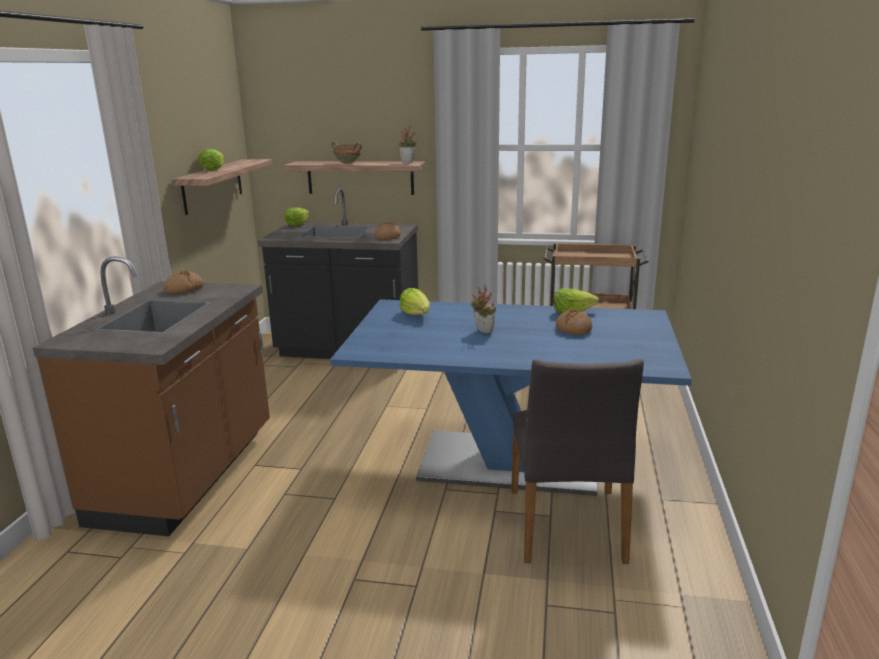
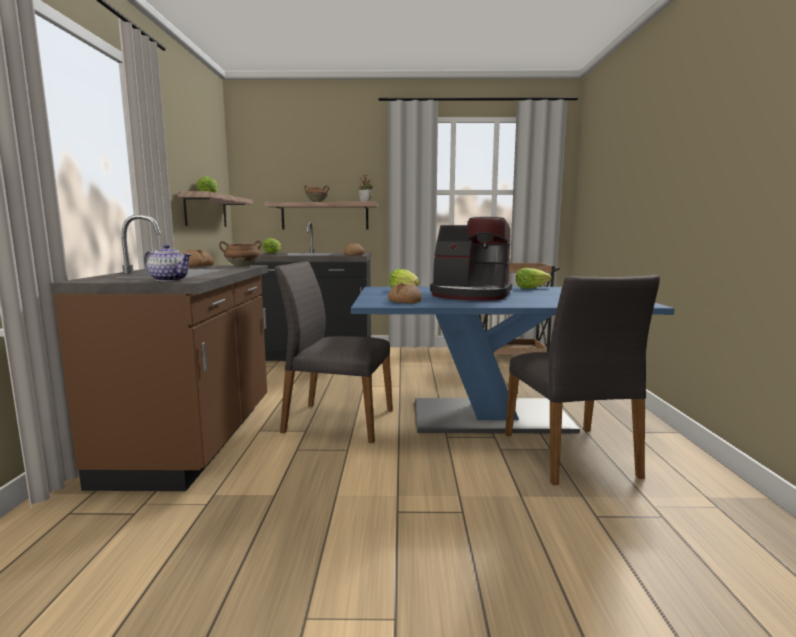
camera: 10 degrees left, 10 degrees down
(139, 344) = (170, 280): none -> teapot
(231, 291) = (242, 266): none -> brown cooking pot
(338, 457) = (337, 421): none -> grey chair
(482, 331) = (470, 295): potted plant -> coffee machine
(573, 329) = (543, 293): bread -> bread (404, 301)

